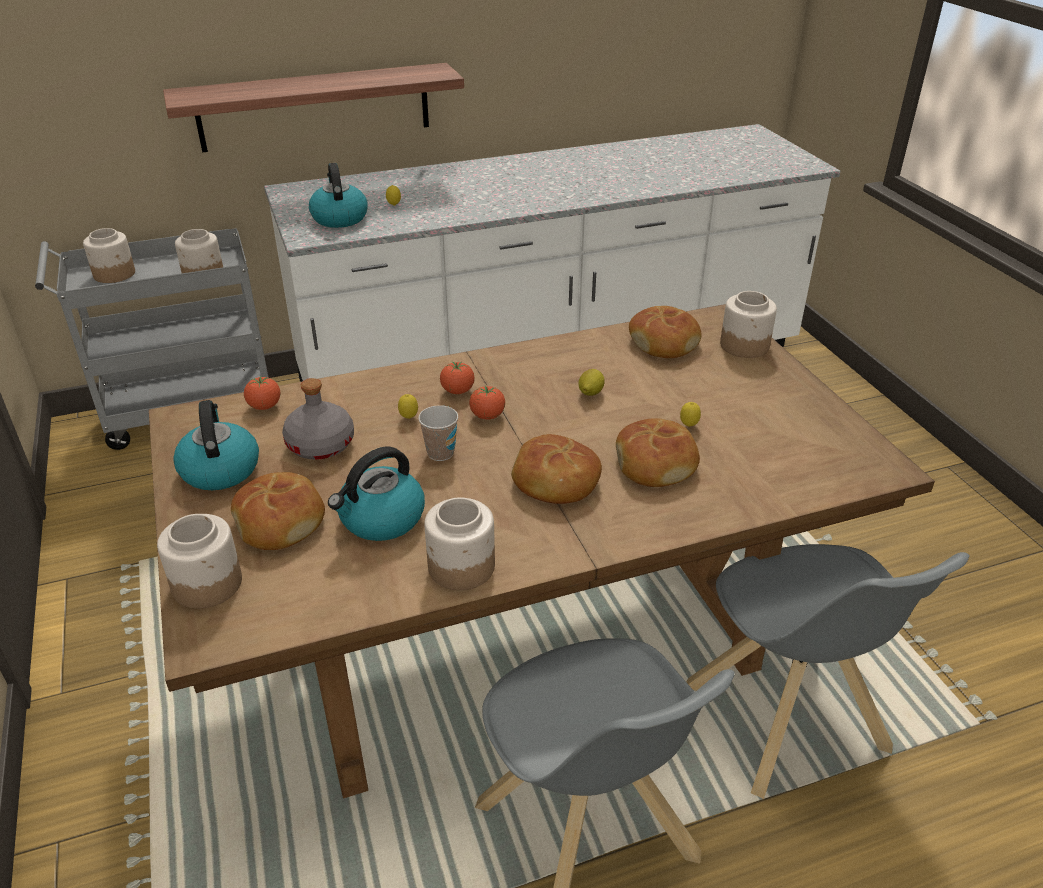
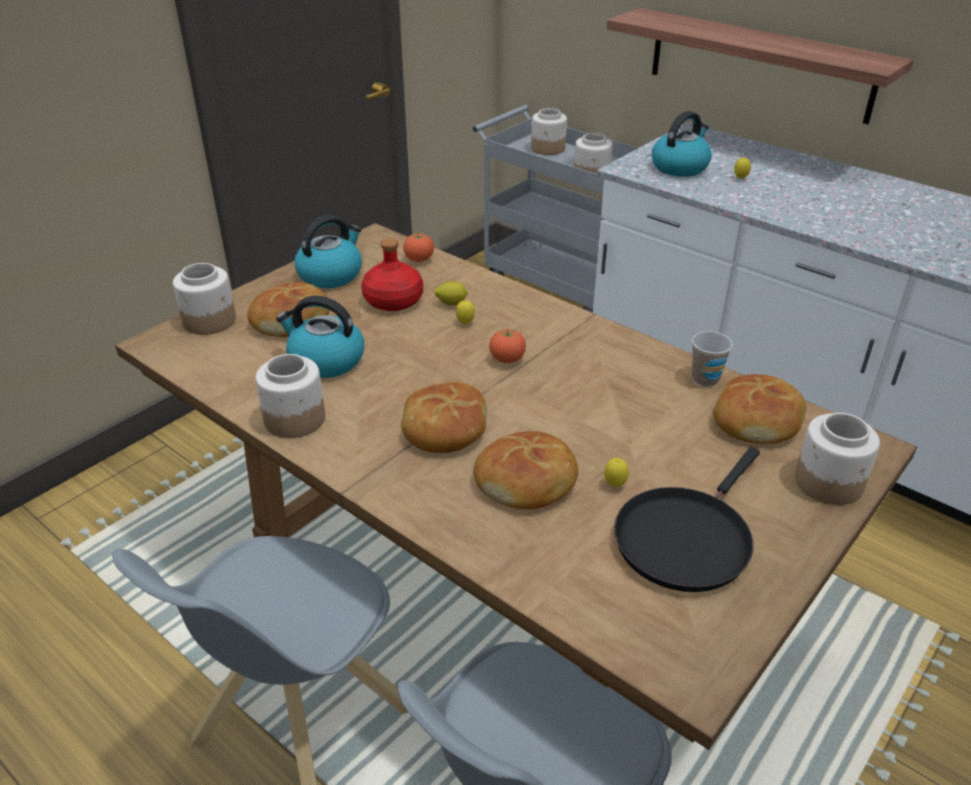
camera: 60 degrees right, 0 degrees up
(321, 445) = (394, 300): grey bottle -> red bottle
(440, 453) = (432, 356): cup -> cup (705, 379)
(457, 391) = (528, 332): tomato -> none
(590, 393) = (604, 403): lemon -> lemon (451, 303)
(762, 419) = (685, 538): none -> black frying pan

